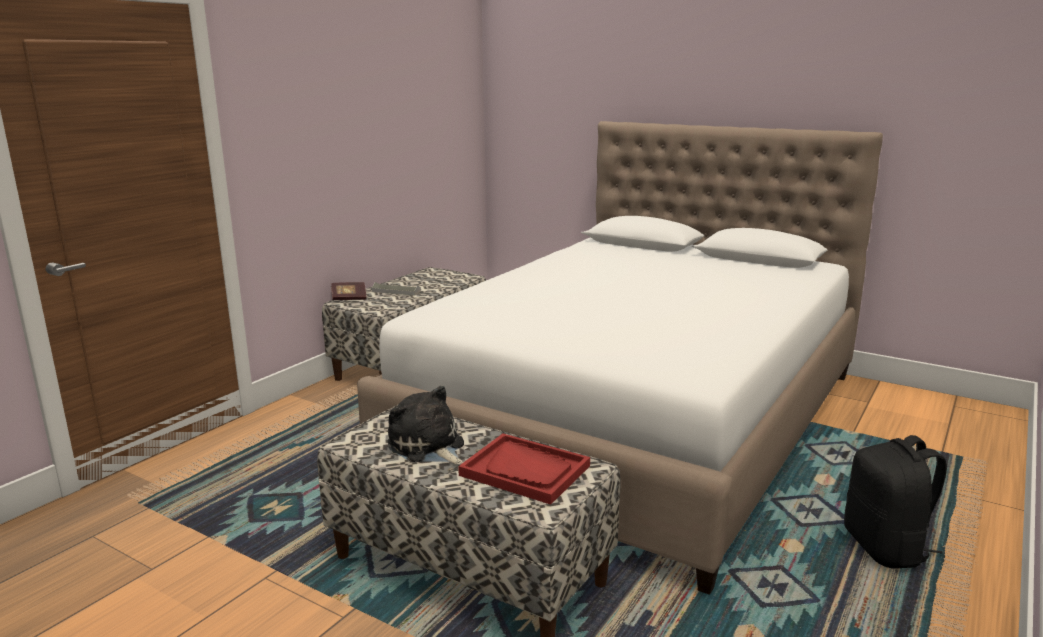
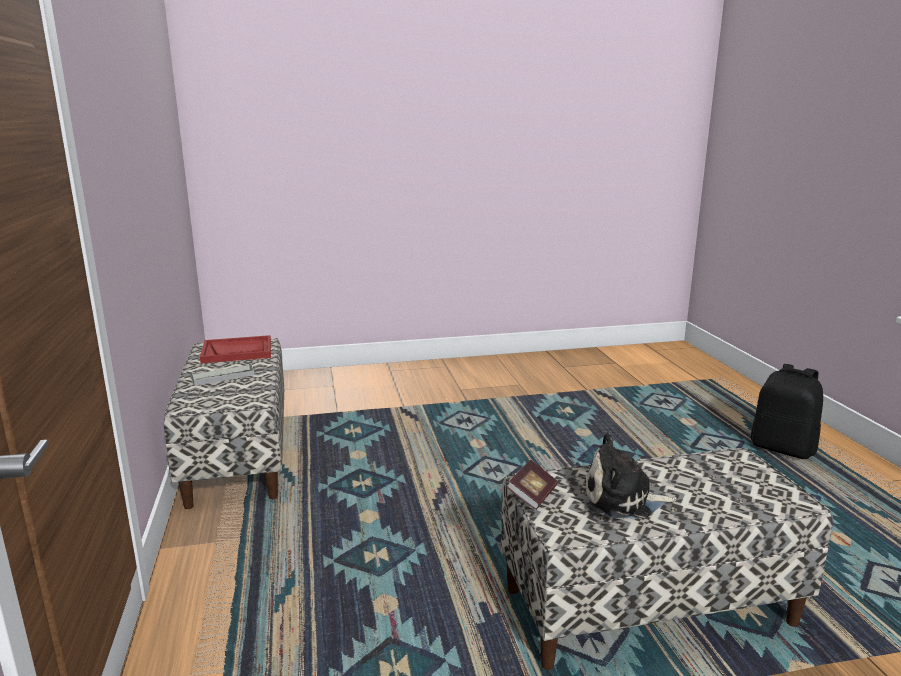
camera: 45 degrees left, 0 degrees up
(349, 298) = (186, 400): book -> book (532, 495)
(525, 471) = (719, 480): red tray -> red tray (237, 351)
(638, 418) = (521, 428): white bed -> none

